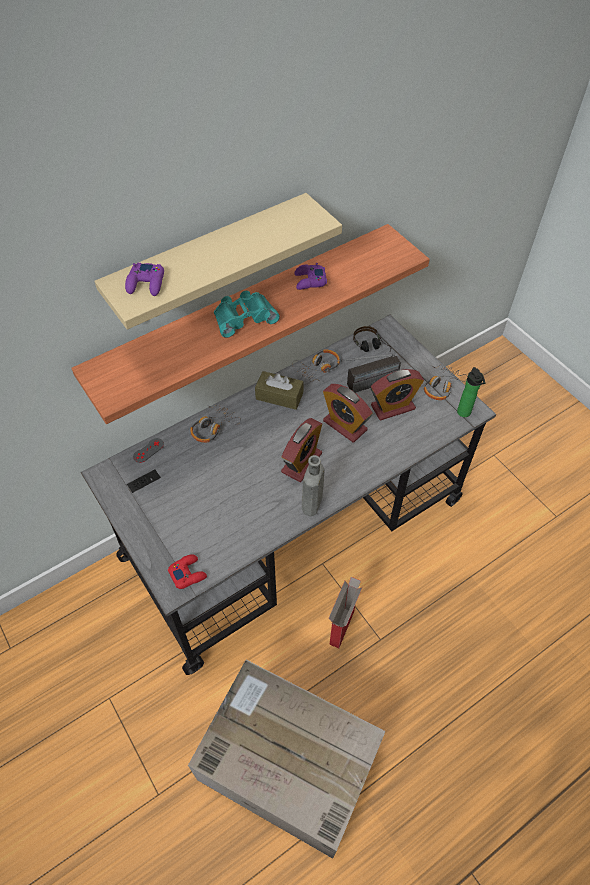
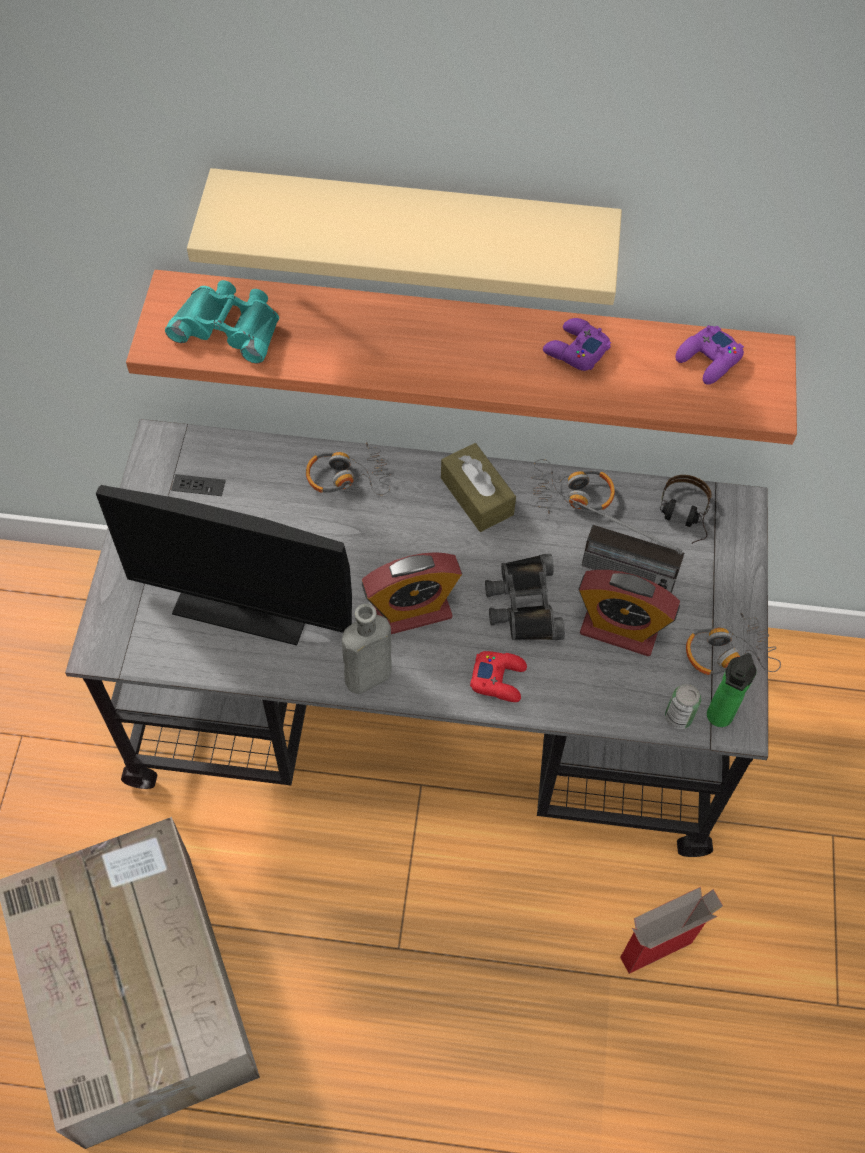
camera: 40 degrees right, 5 degrees up
(146, 283) = (264, 213): purple game controller -> purple game controller (708, 360)
(148, 450) = (241, 449): grey game controller -> none
(188, 573) = (135, 643): red game controller -> red game controller (499, 679)
(223, 516) = (244, 604): none -> monitor
(243, 316) = (429, 342): turquoise binoculars -> turquoise binoculars (229, 326)
(342, 627) = (364, 889): cardboard box -> cardboard box (657, 949)
(345, 425) = (523, 604): alarm clock -> black binoculars
(450, 424) = (678, 717): none -> can

